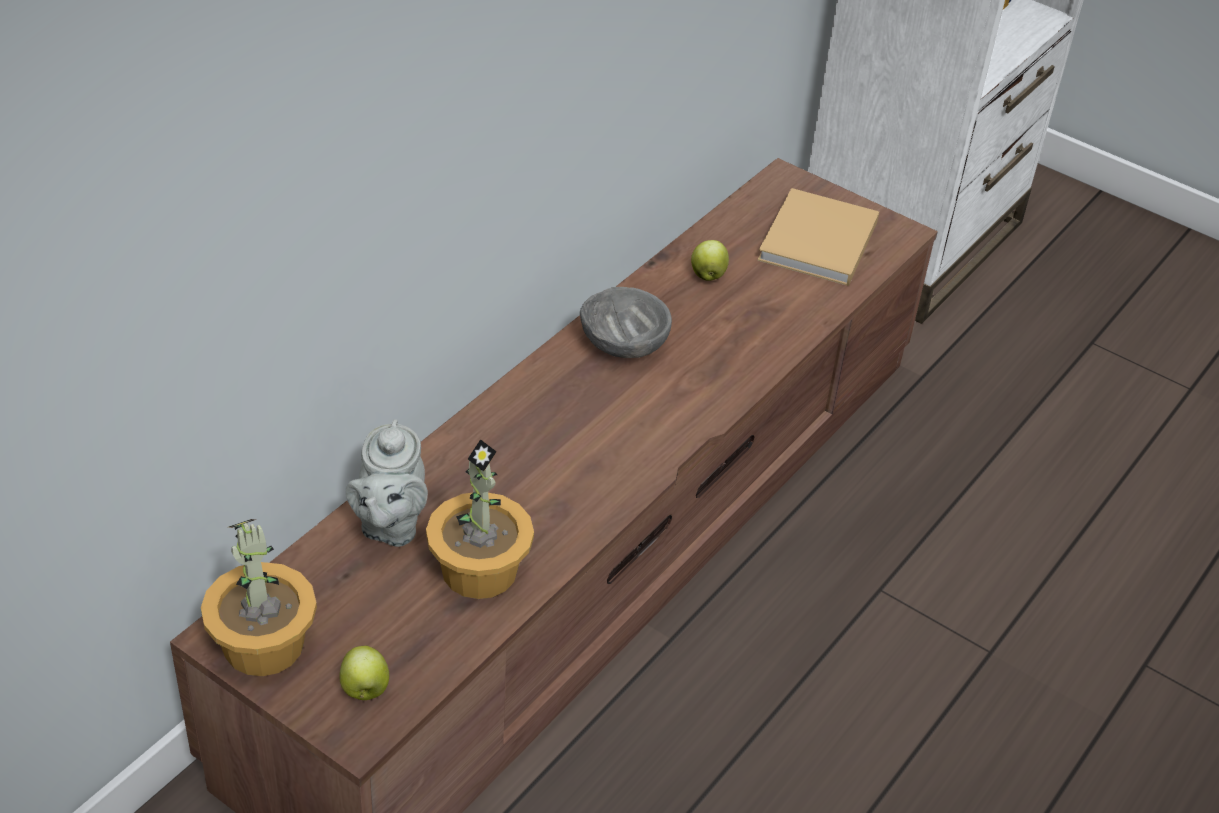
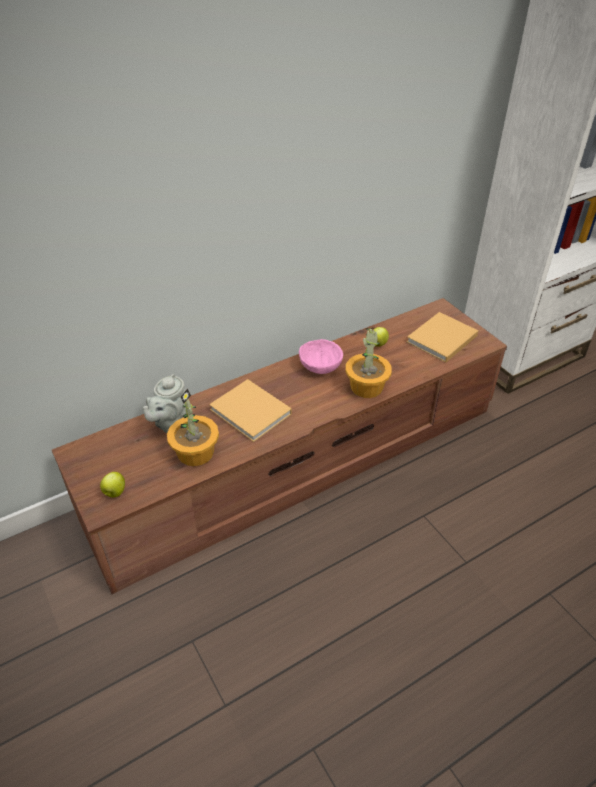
camera: 25 degrees right, 0 degrees up
(264, 645) = (86, 461): potted plant -> potted plant (366, 387)
(544, 466) = (252, 413): none -> beige book
(623, 344) = (320, 366): grey bowl -> pink bowl

